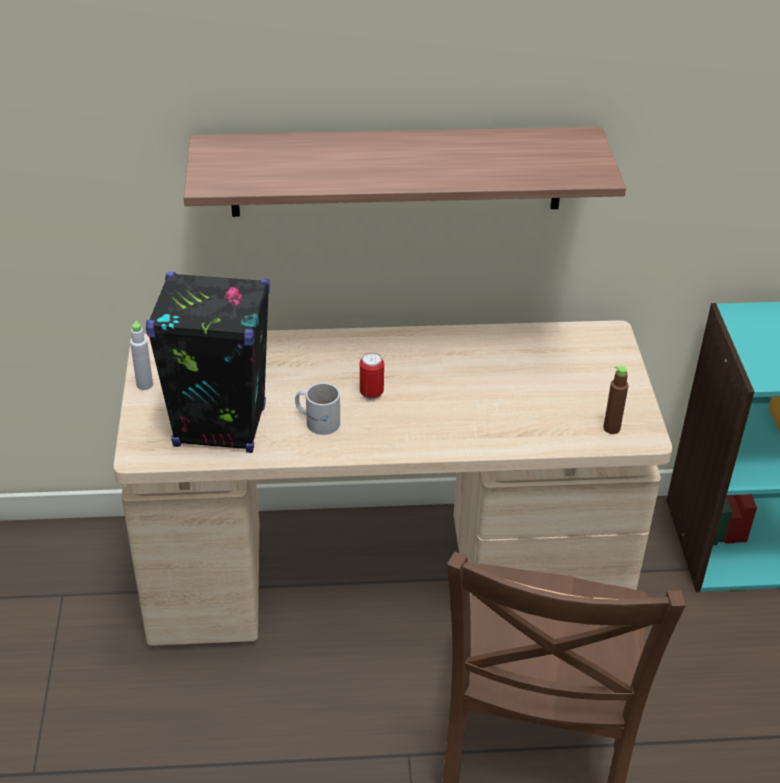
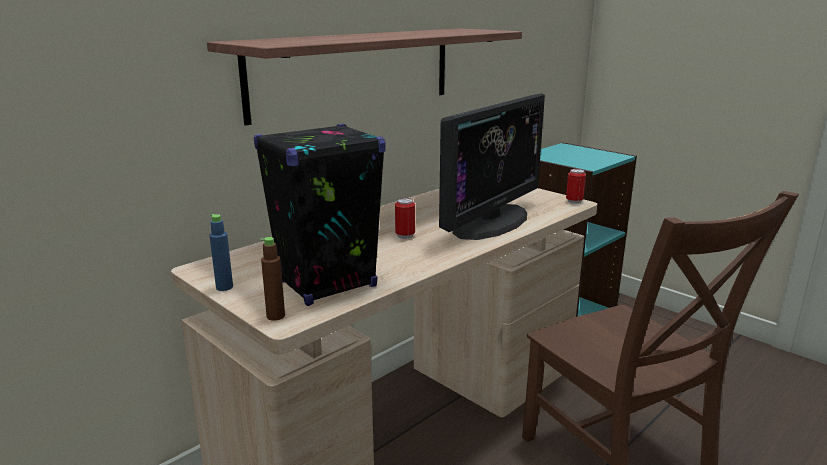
camera: 40 degrees left, 20 degrees down
(144, 385) = (224, 287): grey bottle -> blue bottle
(318, 420) = (392, 257): white mug -> none
(488, 418) = (490, 222): none -> monitor
(611, 428) = (556, 205): brown bottle -> brown bottle (275, 316)
(646, 433) = (574, 201): none -> can

